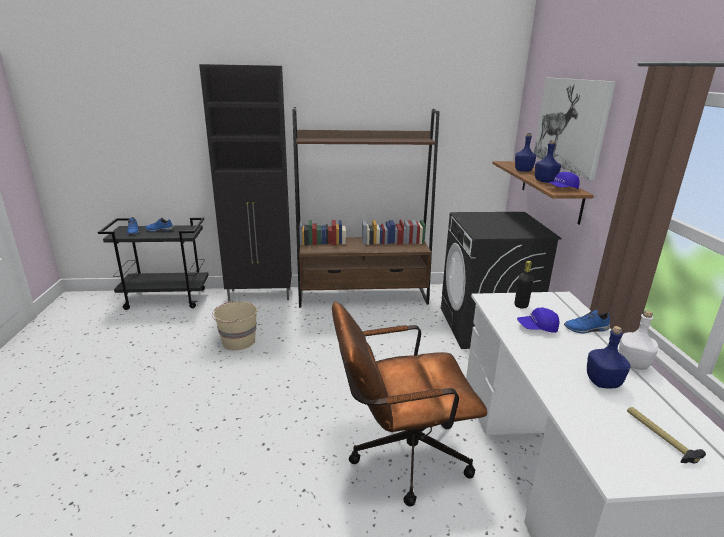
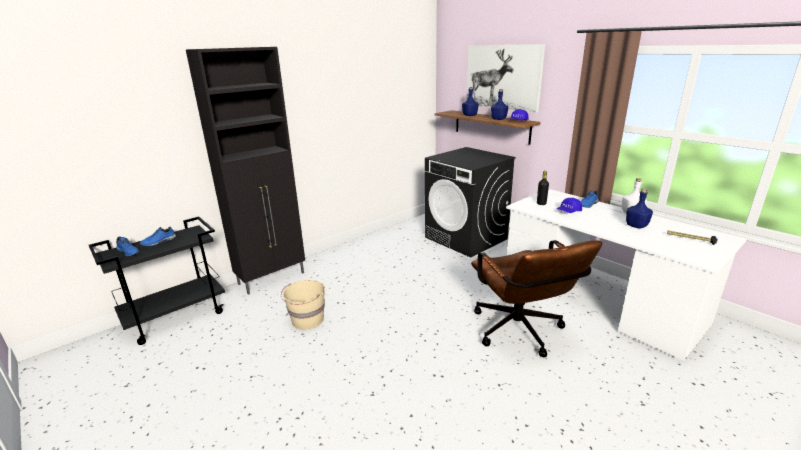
camera: 35 degrees left, 0 degrees up
(363, 296) = (360, 248): brown bookcase -> none
(399, 455) = (521, 334): brown office chair -> brown office chair turned 60 degrees counterclockwise

